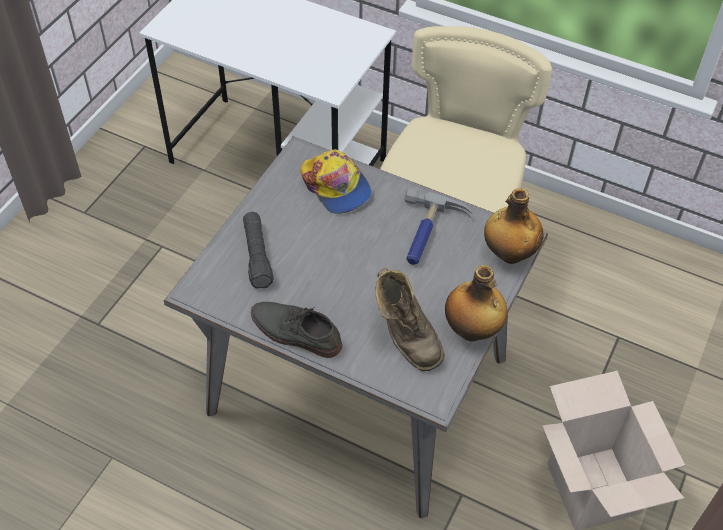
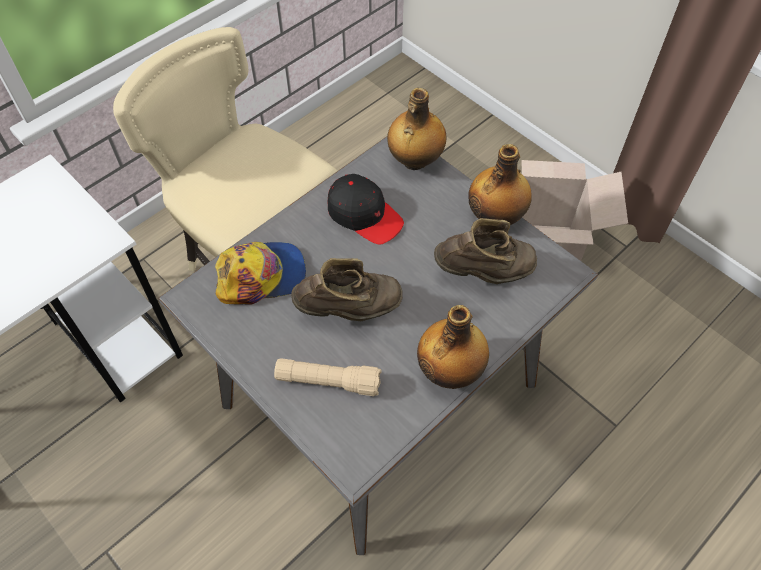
camera: 70 degrees left, 5 degrees up
(257, 256) = (328, 381): black flashlight -> beige flashlight
(295, 332) = (450, 371): grey shoe -> bottle
(326, 251) = (350, 311): none -> brown boot
(428, 234) = (364, 215): hammer -> black cap

